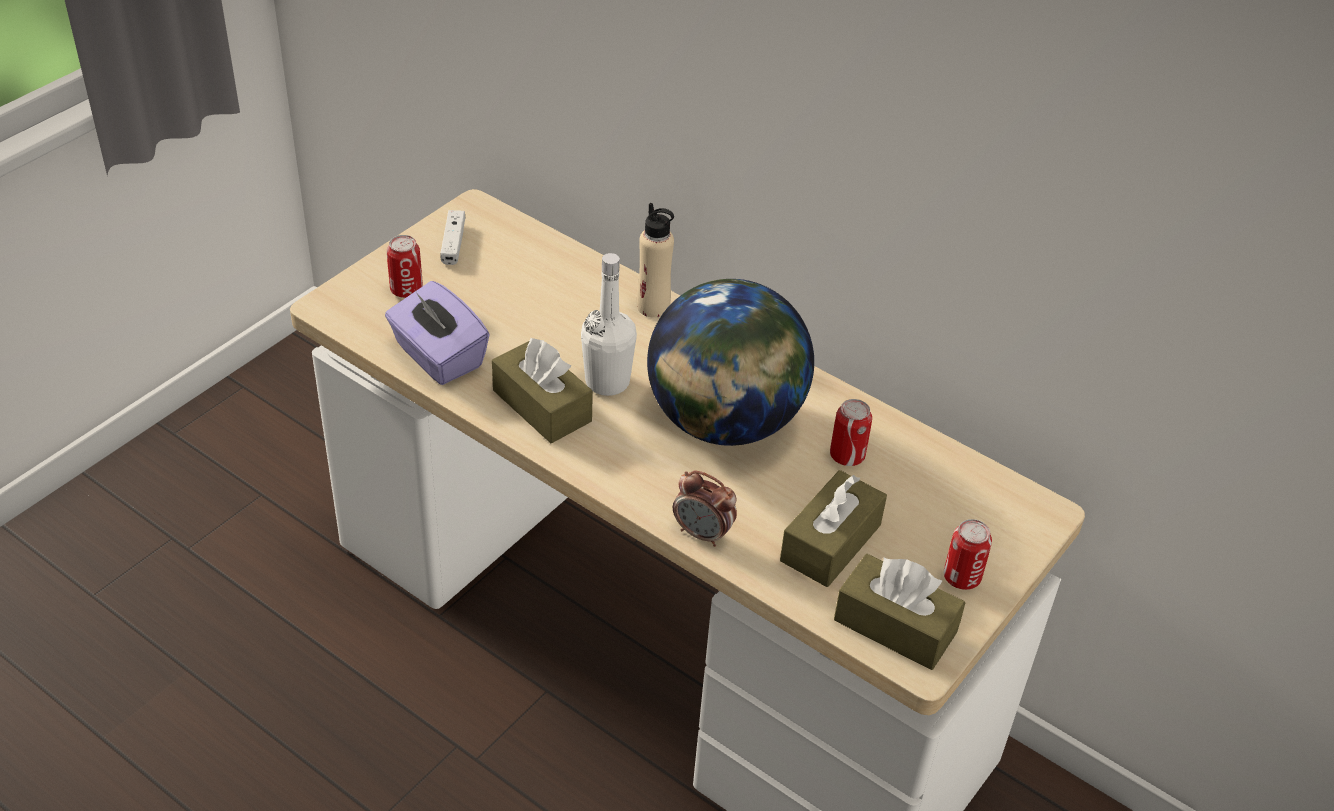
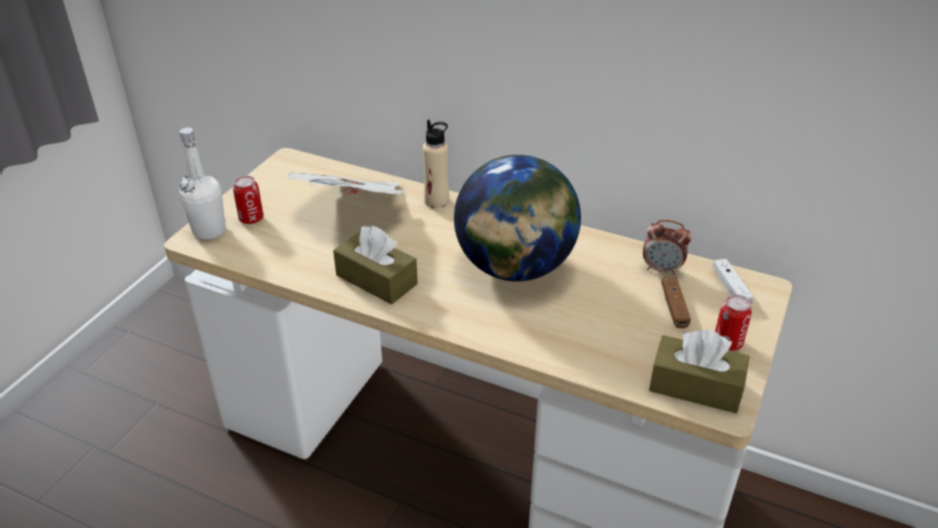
camera: 10 degrees left, 5 degrees down
(438, 357) = (287, 259): purple tissue box -> none
(453, 243) = (278, 183): white game controller -> white game controller (730, 288)
(543, 299) = (355, 209): none -> newspaper
(607, 382) = (420, 255): white bottle -> white bottle (209, 230)
(702, 534) = (527, 347): alarm clock -> alarm clock (662, 269)
(830, 543) = (624, 336): brown tissue box -> none
(847, 456) = (611, 275): can -> none
(911, 516) = (674, 307): none -> brown game controller

